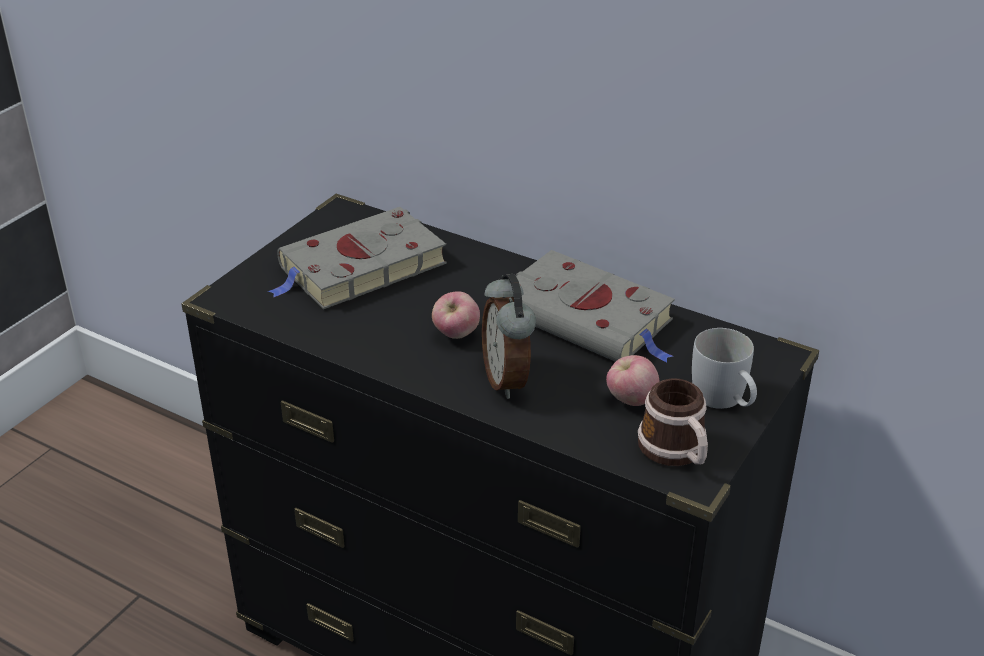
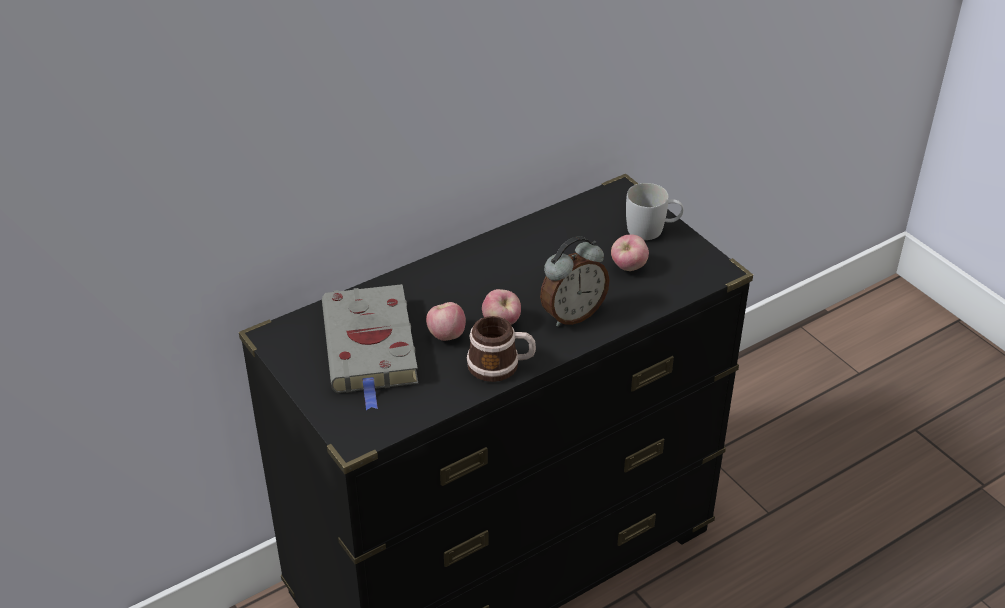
camera: 65 degrees left, 5 degrees up
(411, 305) = (446, 335): none -> apple
(508, 380) = (572, 314): alarm clock -> alarm clock turned 45 degrees counterclockwise
(588, 318) = (525, 254): grey book -> none
(676, 452) = (691, 267): mug -> mug (501, 366)

